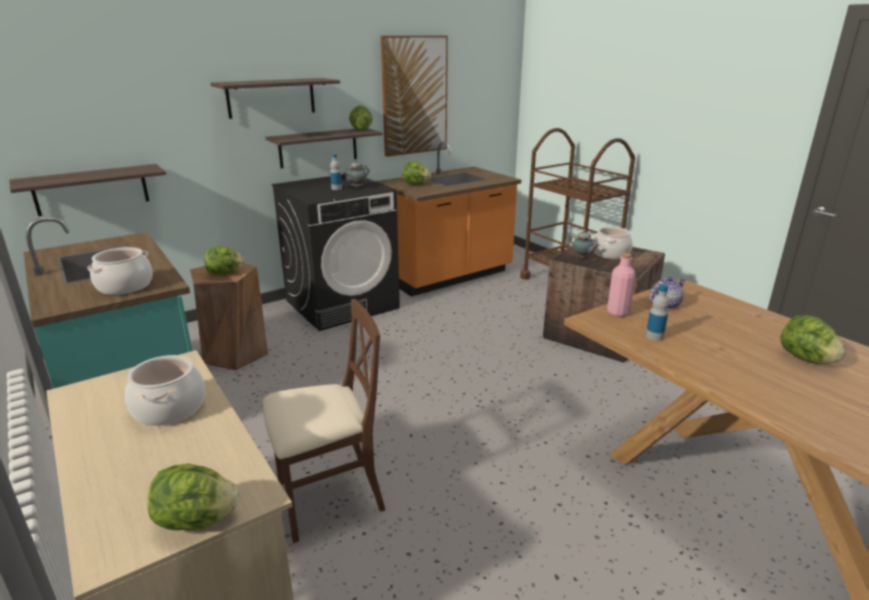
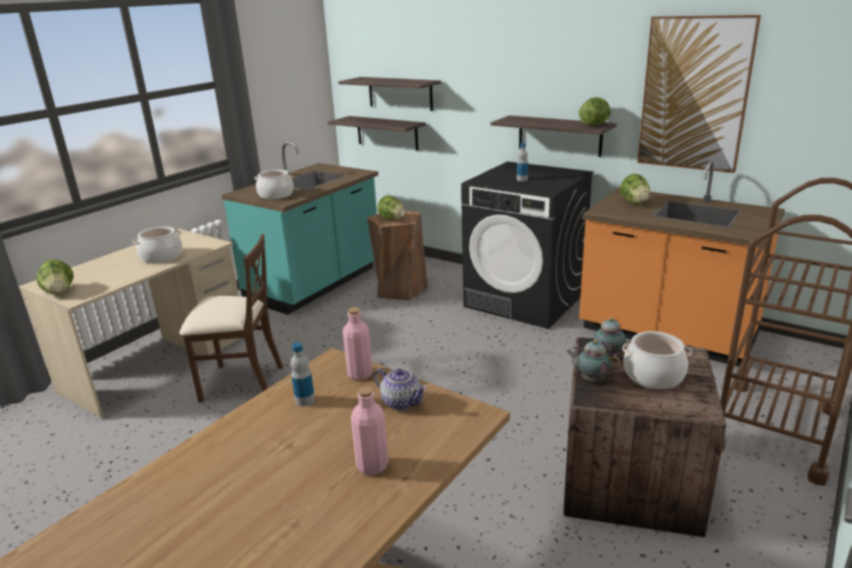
camera: 70 degrees right, 0 degrees up
(271, 97) = (519, 78): shelf -> shelf (400, 93)
(328, 498) = (241, 382): brown chair -> brown chair turned 45 degrees counterclockwise
(356, 187) = (536, 184): teapot -> teapot (590, 379)
(745, 323) = (372, 465): none -> pink bottle
(805, 359) = (279, 514): lettuce -> none

